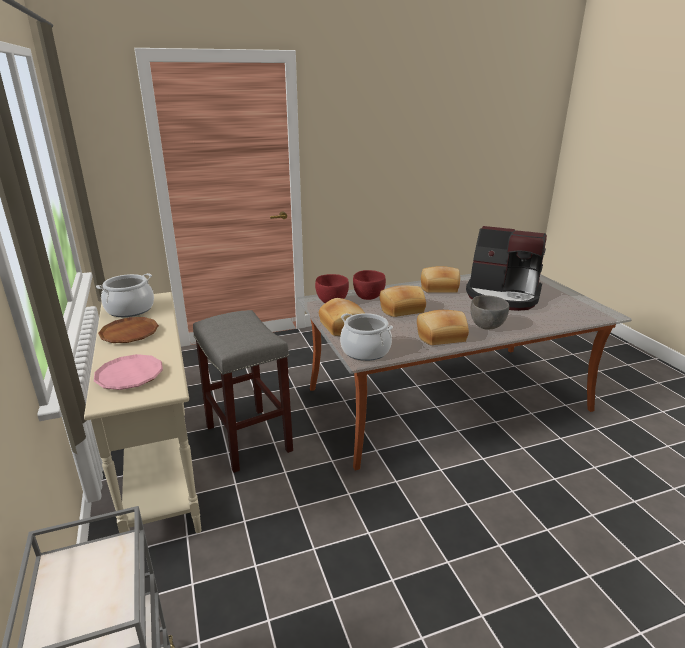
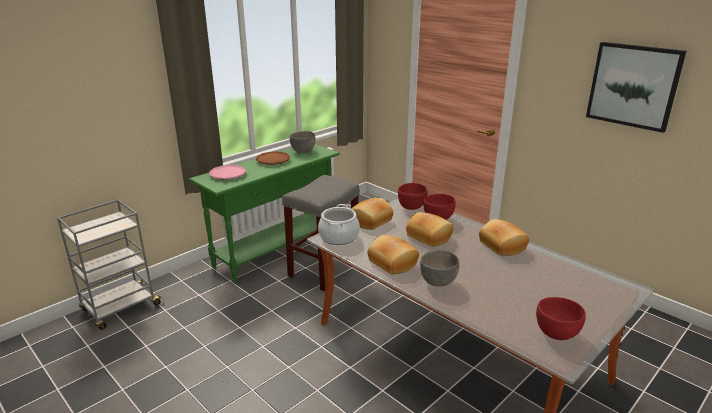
camera: 65 degrees right, 0 degrees up
(130, 309) = (303, 151): cooking pot -> grey bowl
(161, 470) = (275, 252): beige console table -> green console table
(403, 135) = (633, 85): none -> picture
(503, 296) = (527, 283): coffee machine -> none
(575, 306) = (557, 334): none -> red bowl

